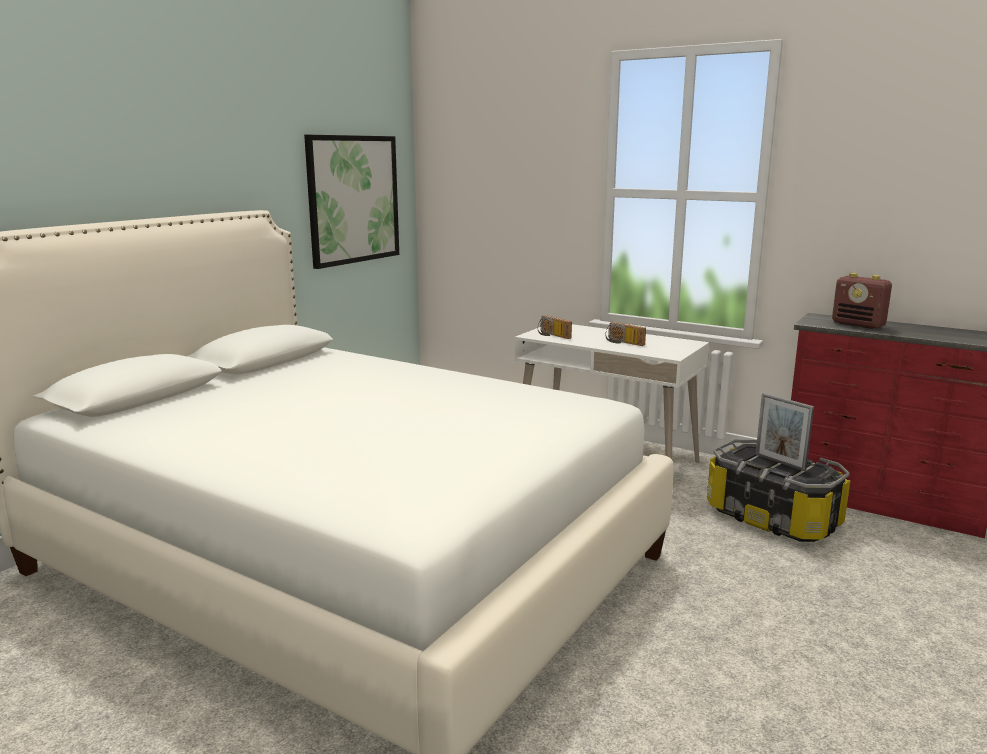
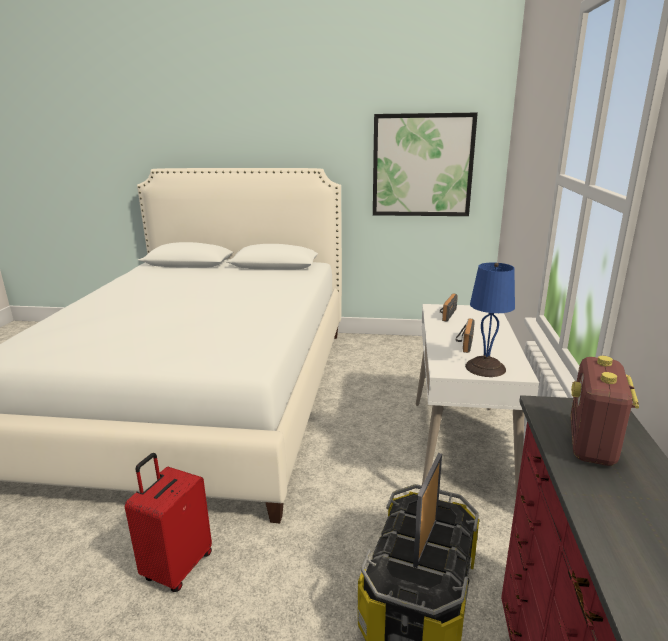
camera: 65 degrees right, 5 degrees up
(675, 347) = (484, 367): none -> blue table lamp
(698, 620) = (177, 567): none -> red suitcase

